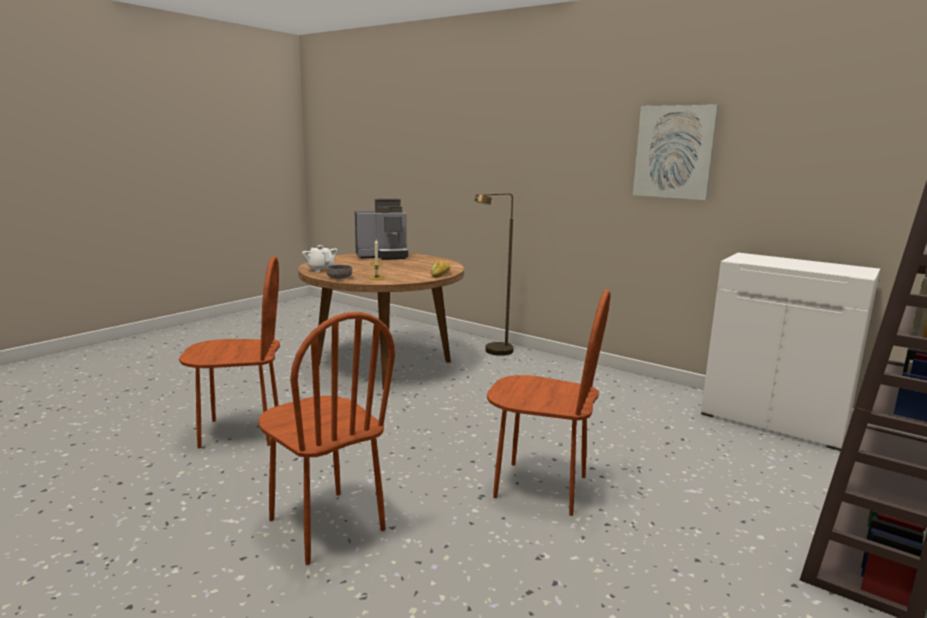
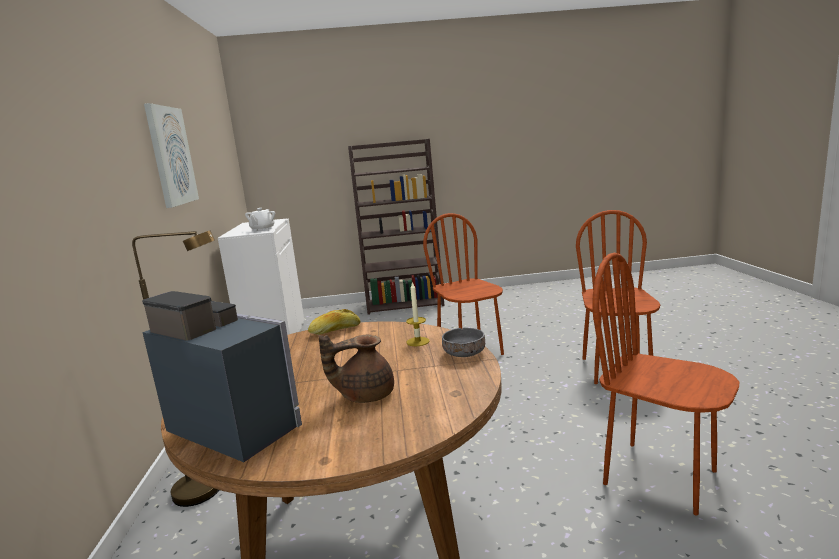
camera: 130 degrees left, 0 degrees up
(320, 269) = (450, 392): white teapot -> white teapot (262, 229)
(355, 265) = (364, 395): none -> brown teapot

